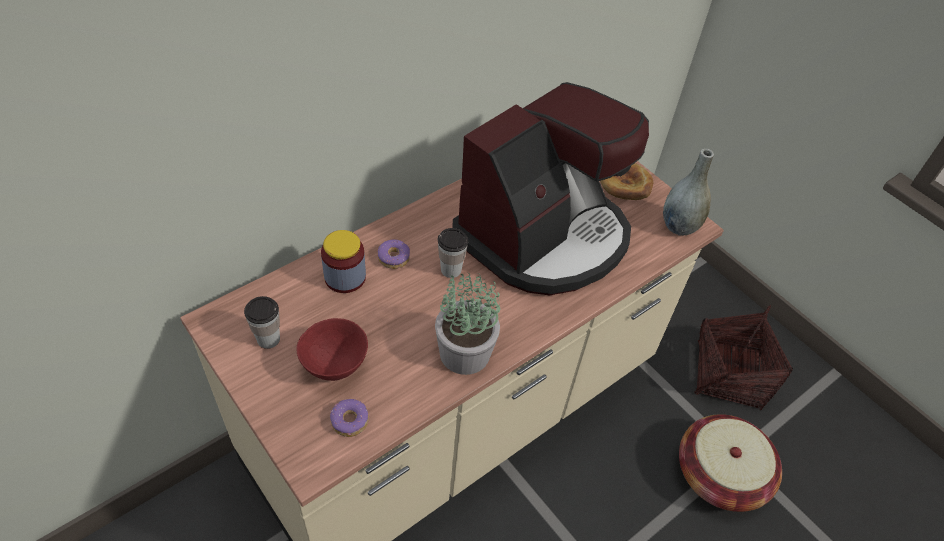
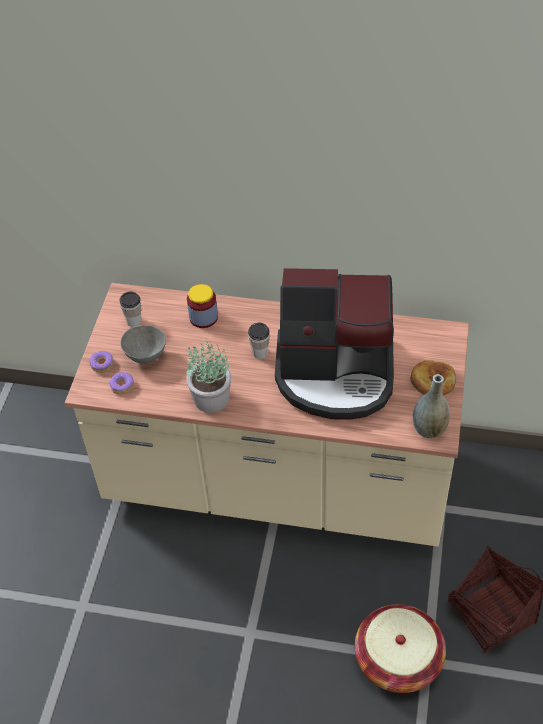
camera: 55 degrees right, 0 degrees up
(335, 367) = (145, 357): red bowl -> grey bowl
(394, 258) = (239, 325): donut -> donut (102, 364)

